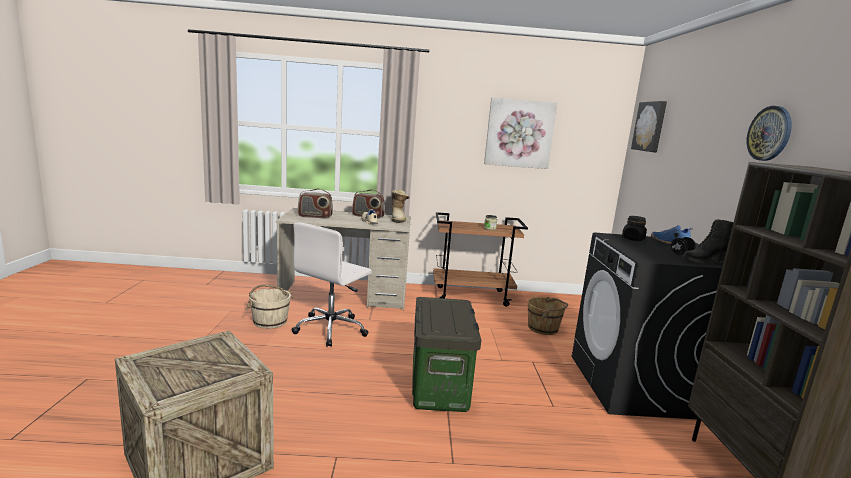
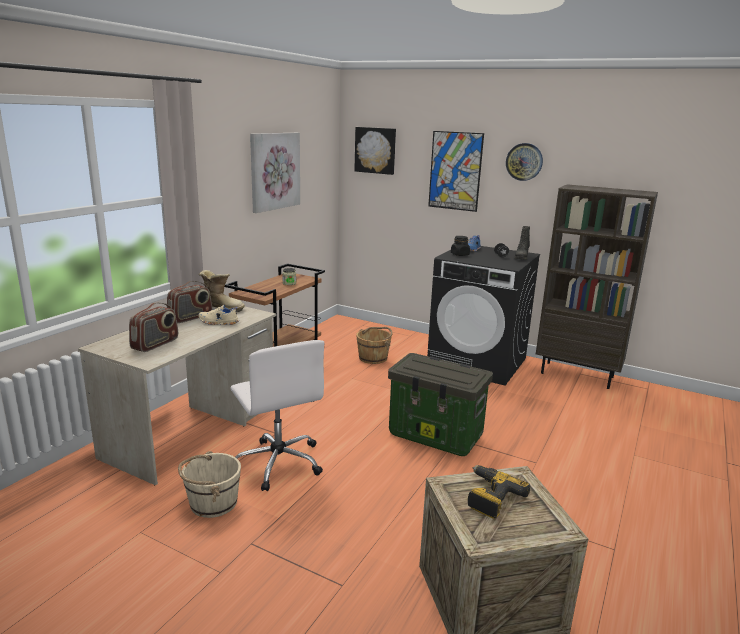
camera: 60 degrees left, 5 degrees up
(205, 358) = (490, 497): none -> power drill
(702, 148) = (455, 171): none -> picture

